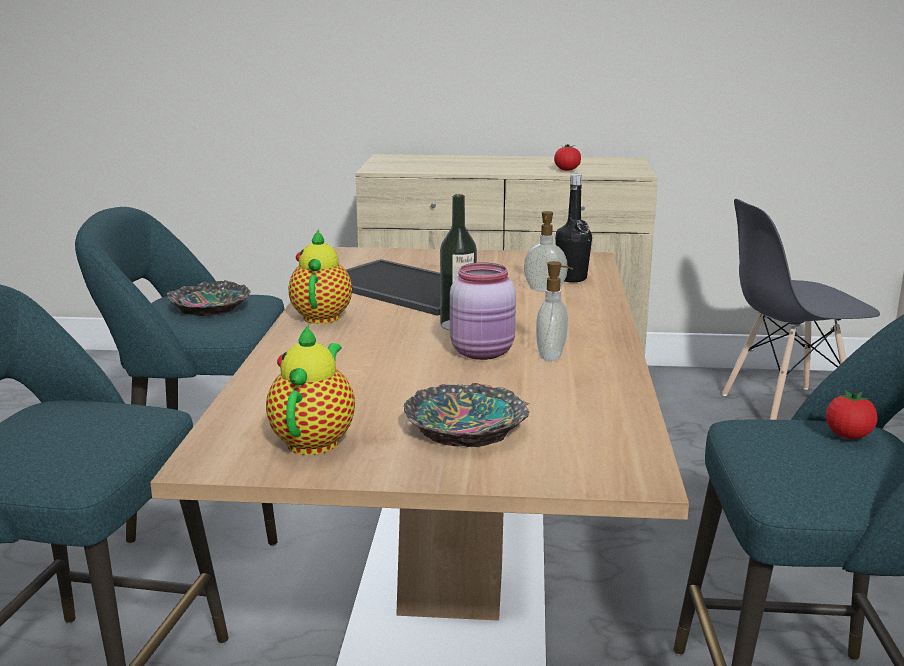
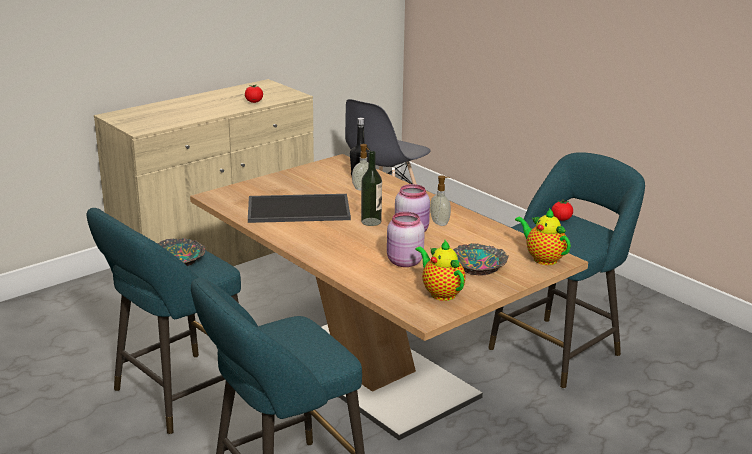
camera: 45 degrees left, 5 degrees up
(322, 316) = (300, 239): teapot -> teapot (542, 258)
(373, 383) = (404, 262): none -> pink jar

